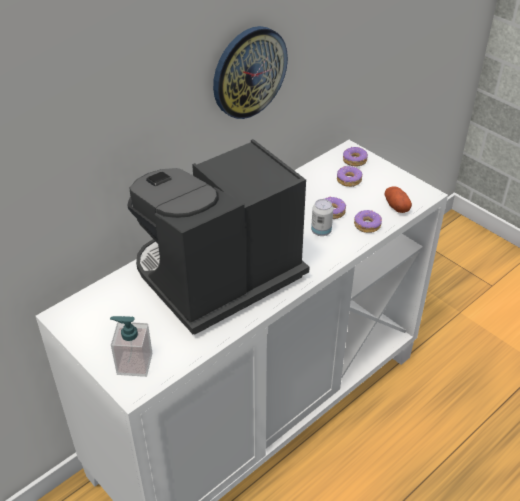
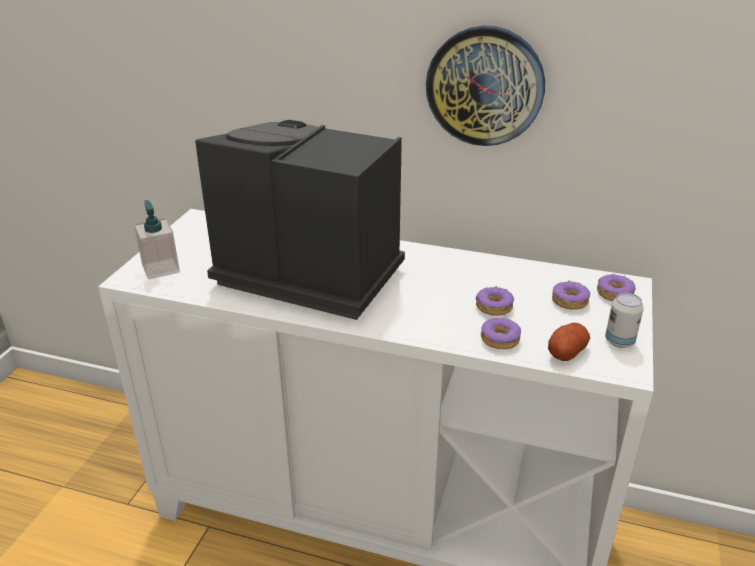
camera: 60 degrees right, 10 degrees down
(321, 231) = (450, 310): can -> can (619, 341)

